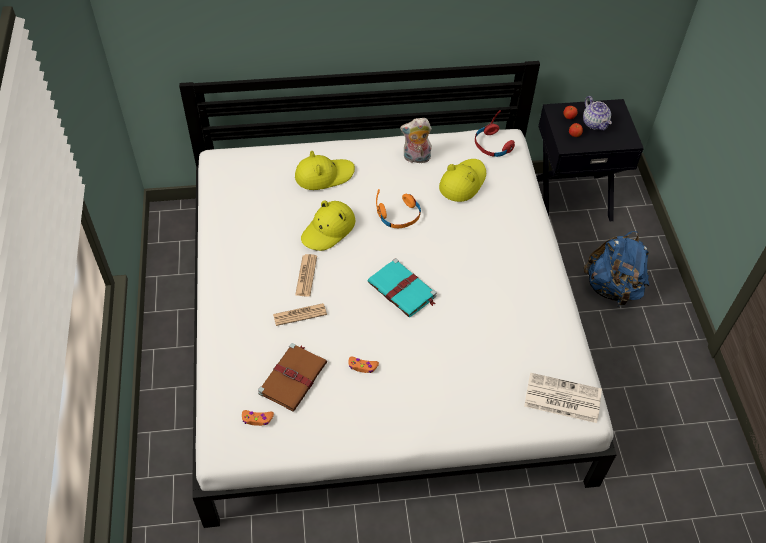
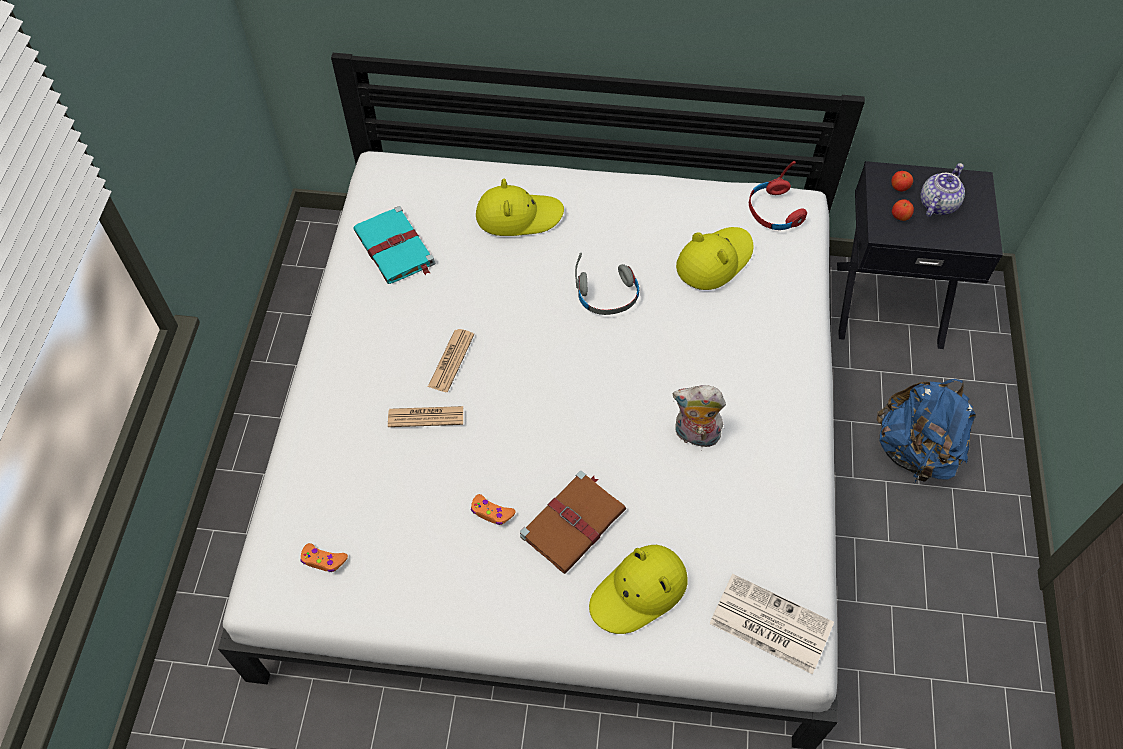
camera: 15 degrees right, 5 degrees up
(293, 377) = (390, 509): brown book -> brown book (574, 522)
(328, 230) = (501, 298): yellow hat -> yellow hat (639, 592)
(399, 216) = (608, 296): orange headphones -> grey headphones
(402, 290) = (581, 409): turquoise book -> turquoise book (395, 249)
(416, 158) = (656, 213): plush toy -> plush toy (695, 436)
(595, 123) = (937, 204): teapot -> teapot turned 135 degrees counterclockwise

